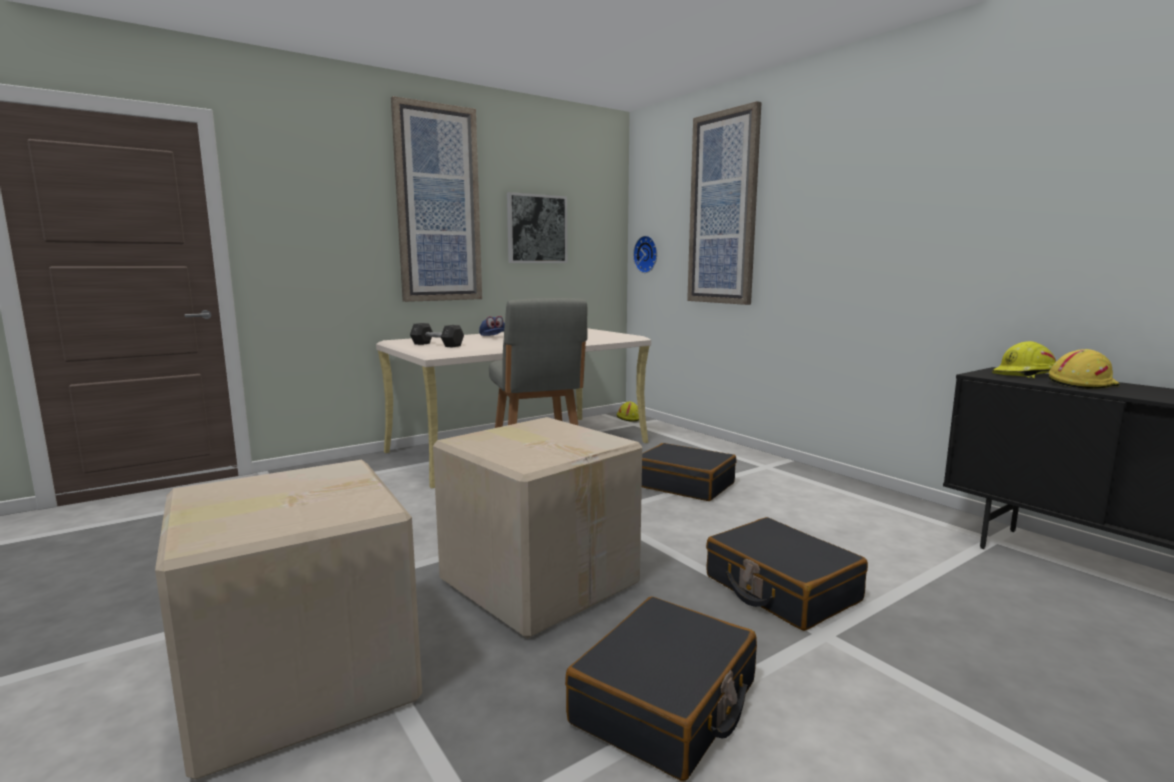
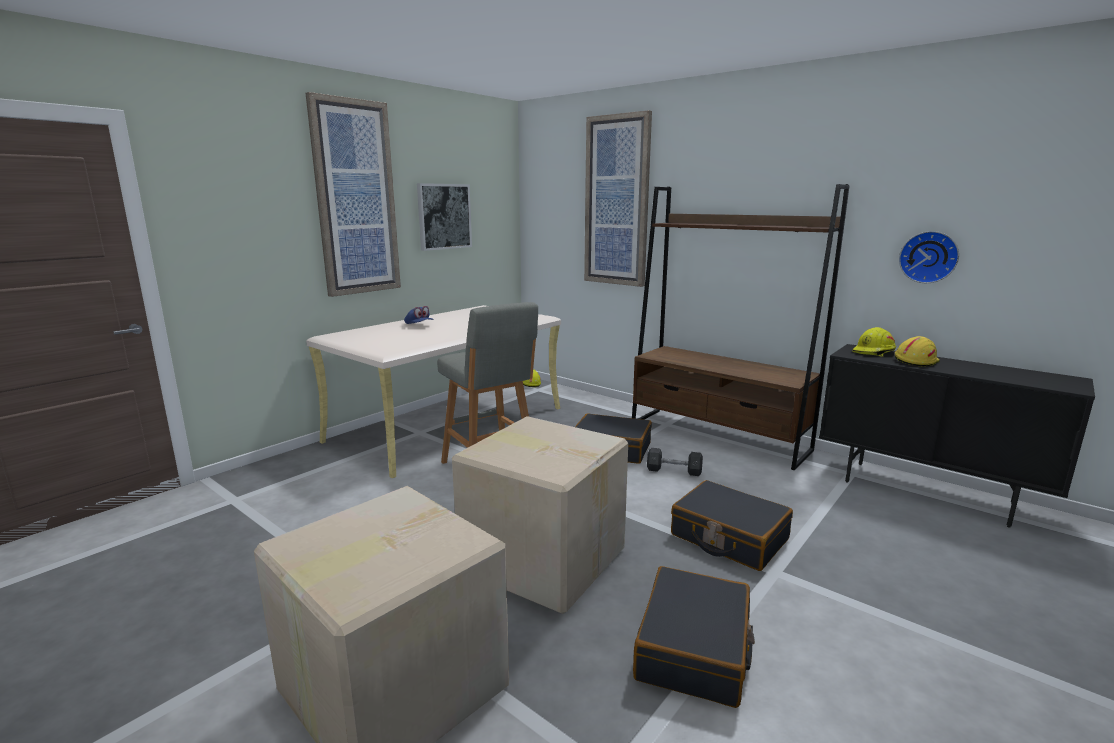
camera: 15 degrees left, 5 degrees up
(437, 345) = (377, 341): grey dumbbell -> grey dumbbell (674, 470)
(647, 254) = (541, 236): wall clock -> wall clock (929, 257)
(824, 484) = (718, 437): none -> brown bookcase

